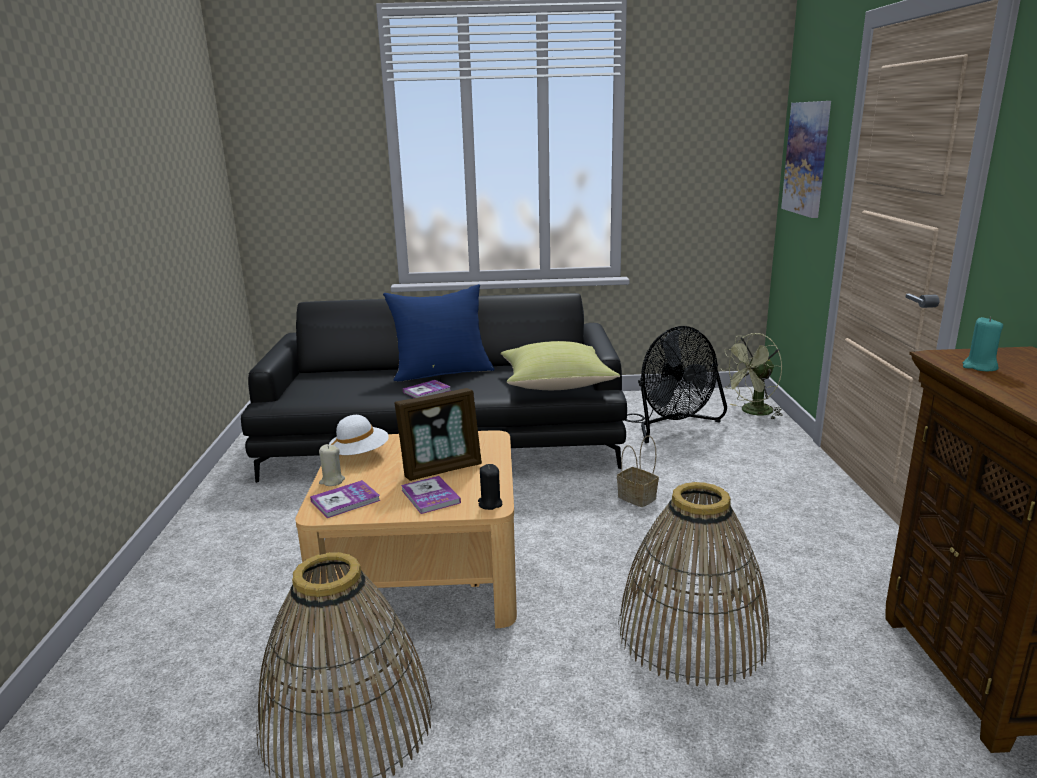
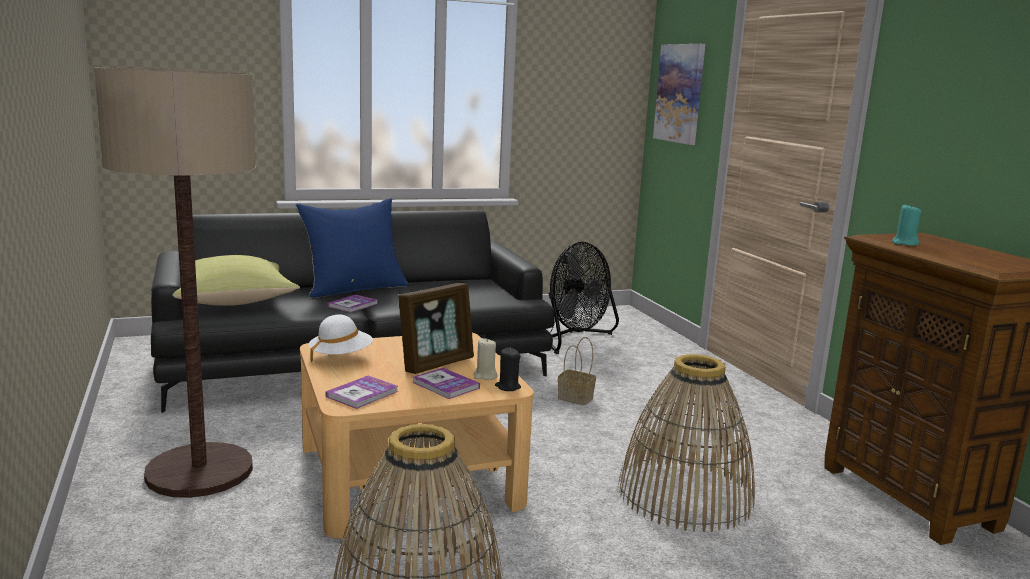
camera: 20 degrees left, 5 degrees down
(250, 547) = (200, 471): none -> floor lamp
(332, 481) = (332, 379): beige candle -> beige candle (485, 376)
(557, 384) = (482, 296): yellow pillow -> yellow pillow (234, 301)
(752, 412) = (635, 325): green fan -> none

